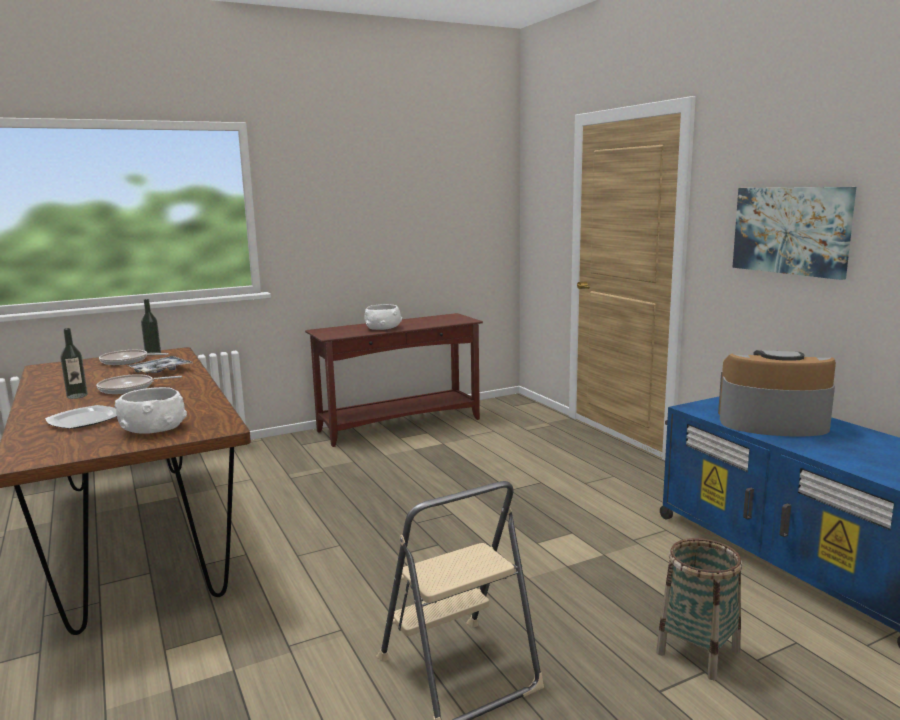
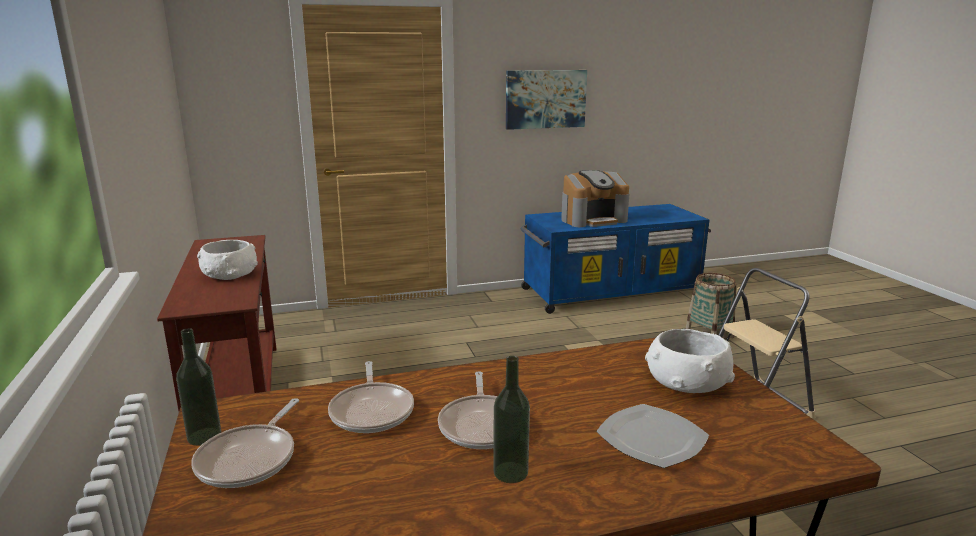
camera: 80 degrees left, 5 degrees up
(160, 370) = (372, 411): tray -> frying pan
(771, 422) = (593, 220): coffee machine -> coffee machine turned 135 degrees counterclockwise

